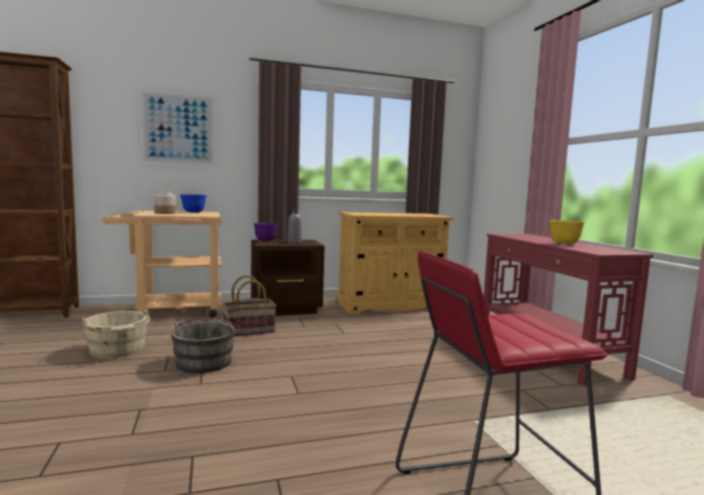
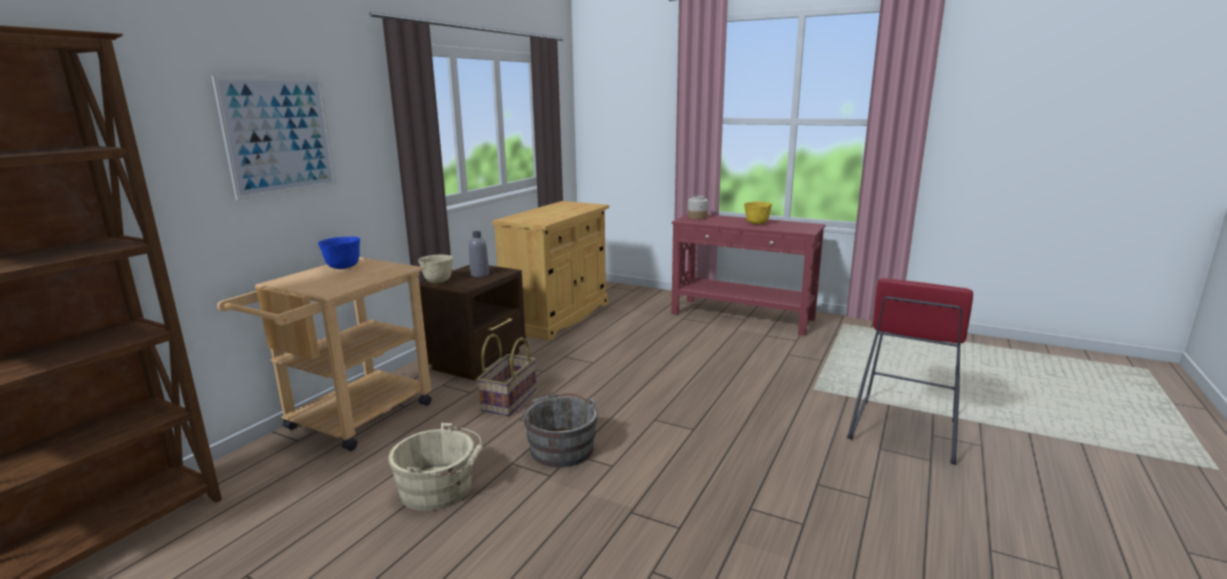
camera: 45 degrees left, 10 degrees up
(165, 213) = (334, 281): jar -> jar (697, 217)
(264, 240) = (437, 281): purple bowl -> beige bowl

